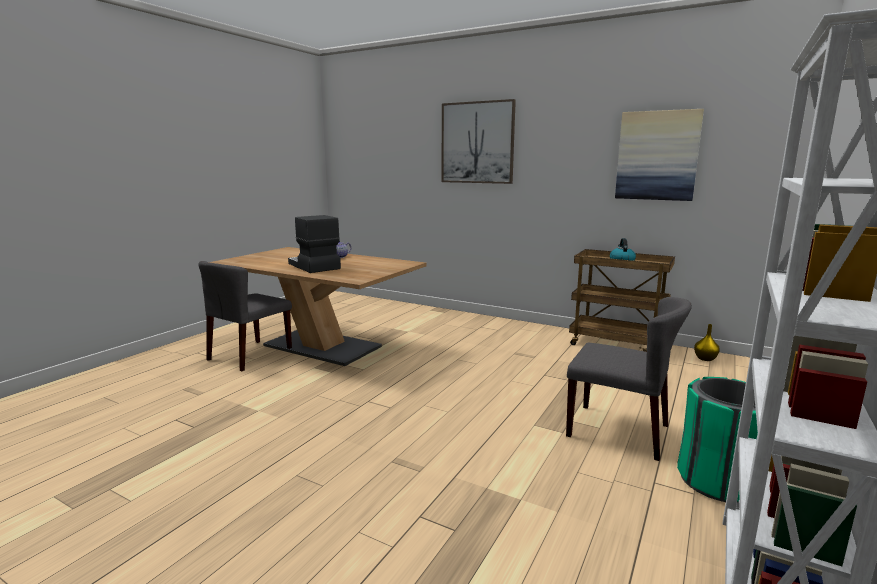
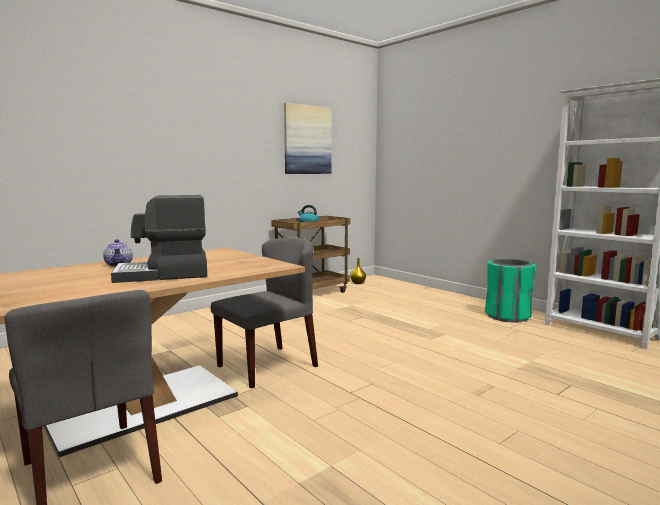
camera: 70 degrees left, 5 degrees down
(477, 143) = (151, 115): picture -> none
(619, 430) = (447, 321): grey chair -> grey chair (268, 366)

